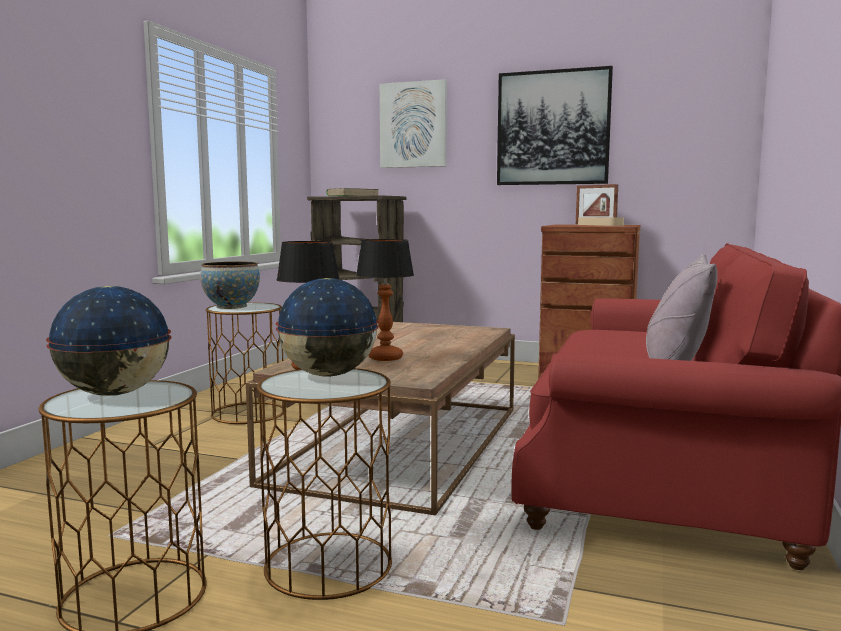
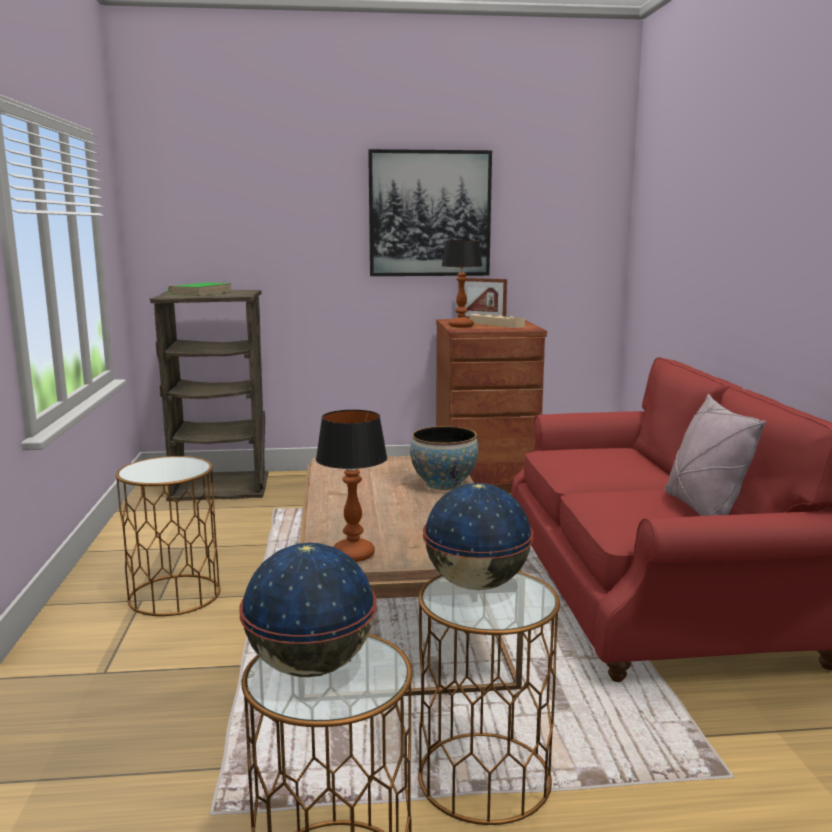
camera: 25 degrees left, 5 degrees up
(231, 307) = (149, 471): bowl -> bowl (443, 484)
(385, 358) = (406, 524): table lamp -> table lamp (460, 326)
(413, 125) = (264, 203): picture -> none

